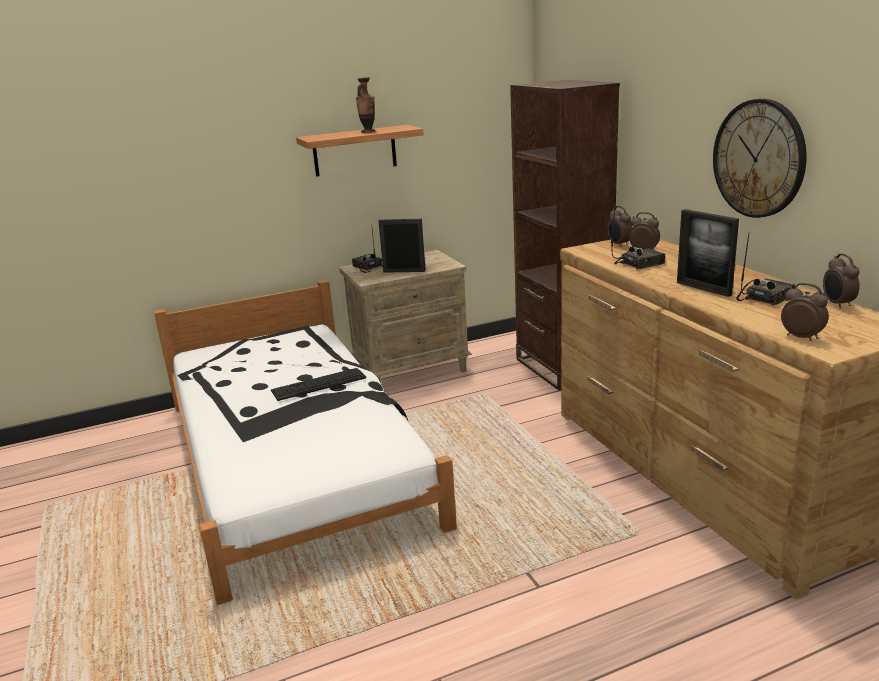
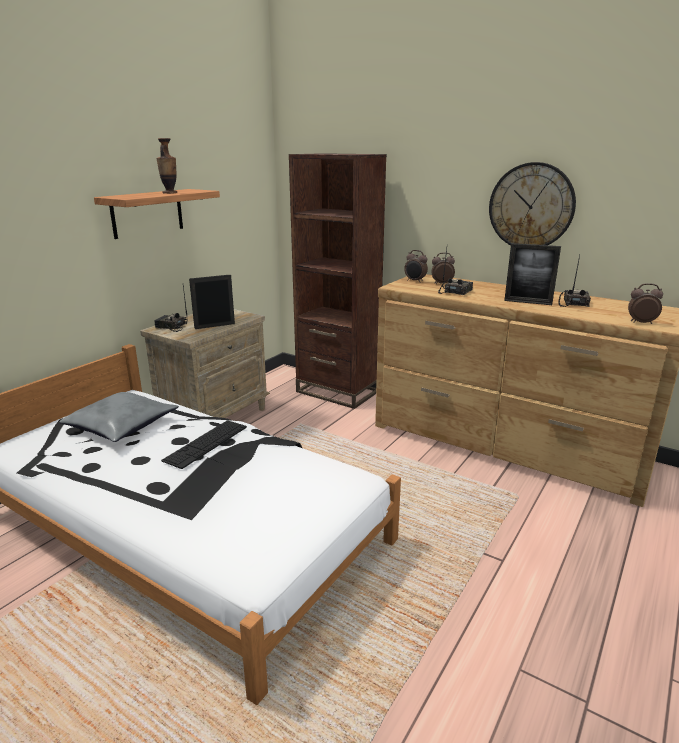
camera: 35 degrees left, 0 degrees up
(277, 354) = (122, 425): none -> grey pillow
(837, 304) = (616, 301): alarm clock -> none

